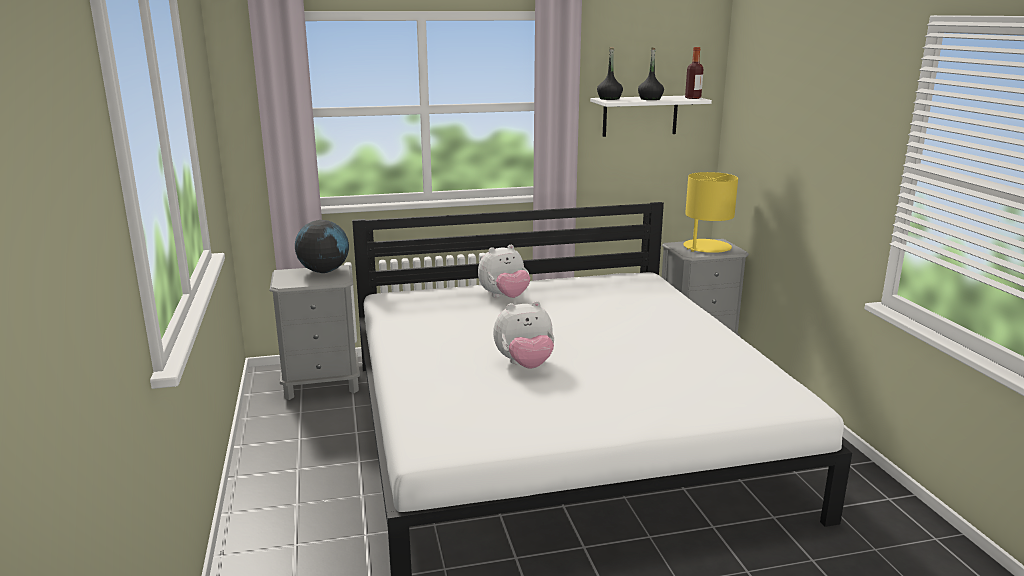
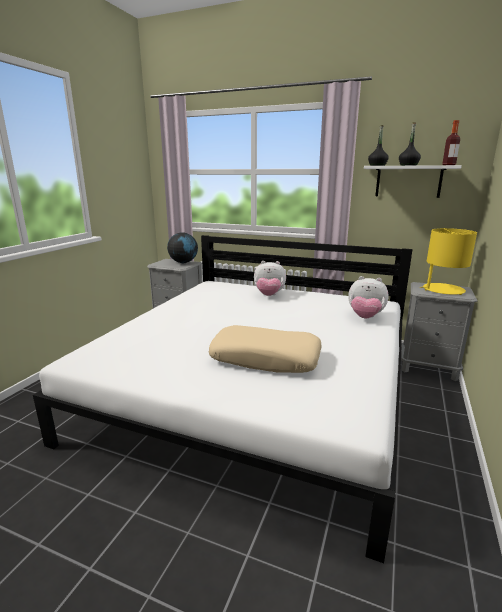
camera: 35 degrees right, 0 degrees up
(525, 365) = (209, 333): plush toy -> plush toy (365, 317)
(635, 373) = (265, 358): none -> beige pillow

